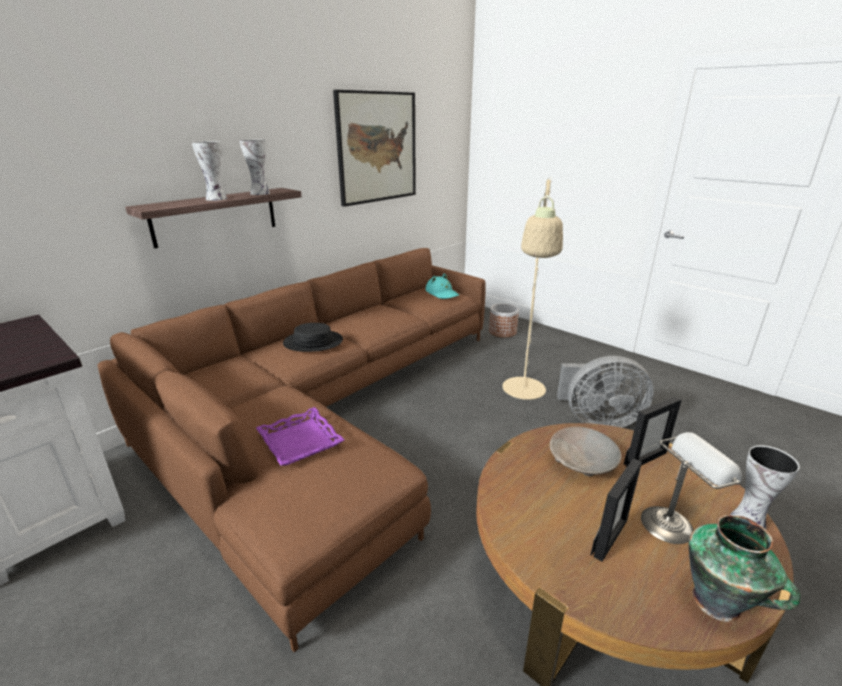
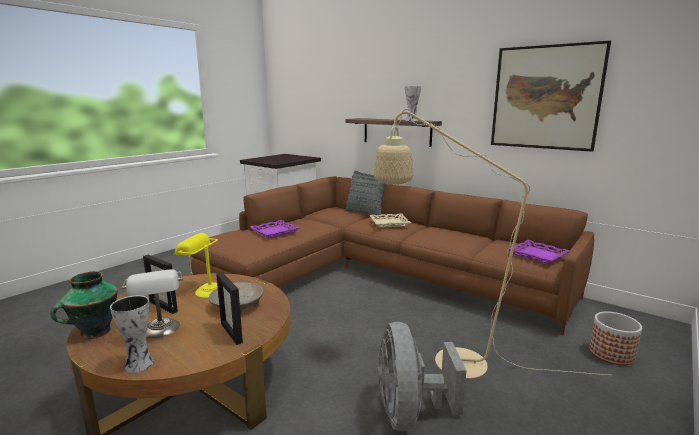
camera: 85 degrees right, 10 degrees down
(216, 199) = (386, 119): vase -> none
(237, 356) = (366, 213): none -> grey pillow
(313, 342) = (389, 223): black hat -> beige tray
(442, 293) = (538, 255): turquoise hat -> purple tray
(545, 501) = (204, 290): none -> yellow table lamp

